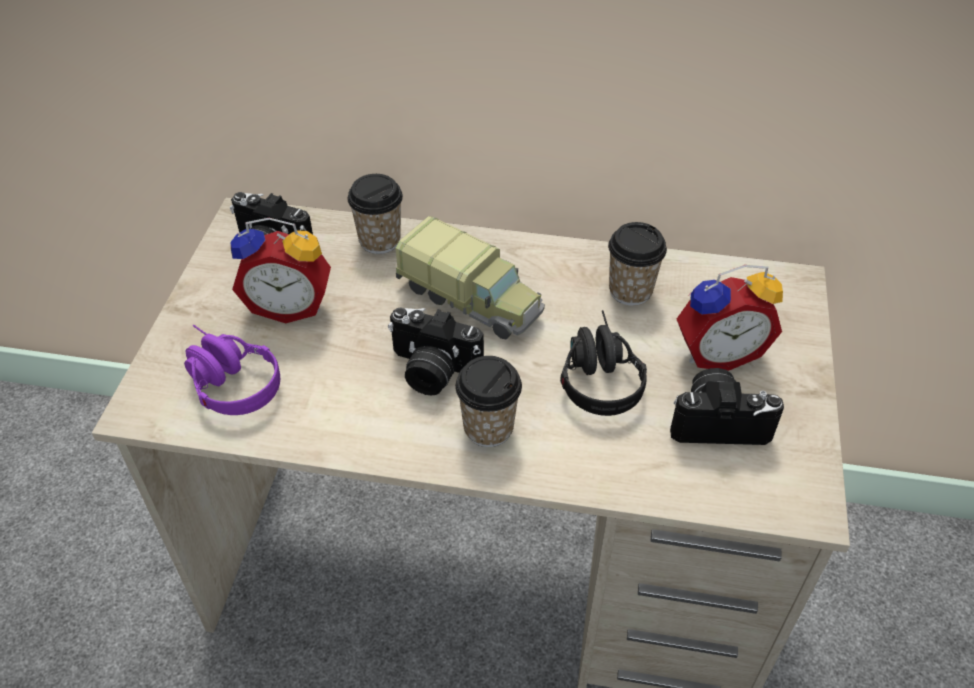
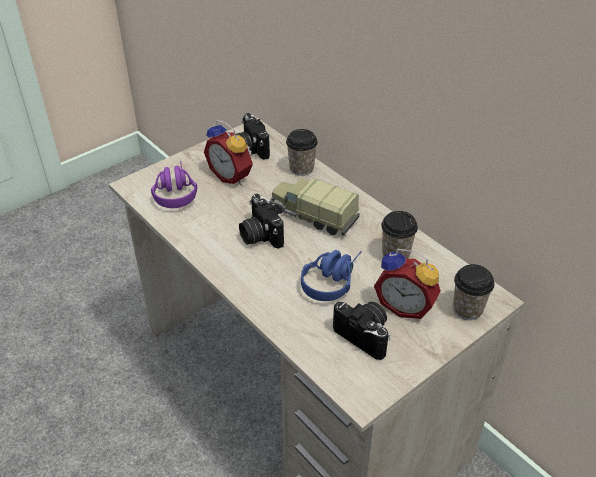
camera: 40 degrees right, 5 degrees down
(471, 300) = (312, 215): toy truck -> toy truck turned 135 degrees clockwise
(488, 428) = (255, 272): cup -> cup (467, 309)
(597, 373) = (332, 279): black headphones -> blue headphones

